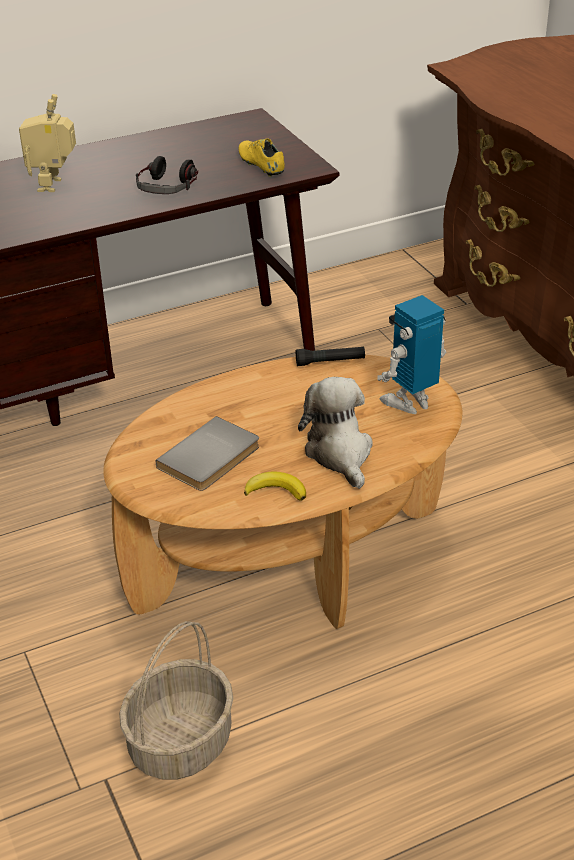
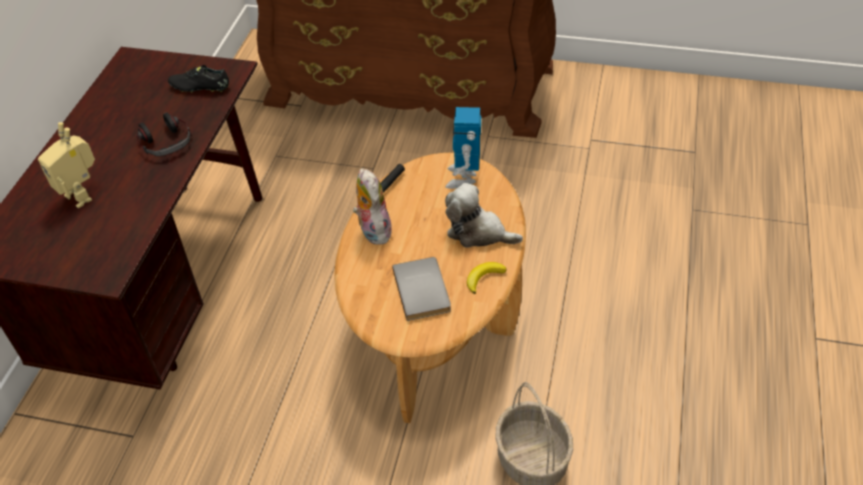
camera: 50 degrees left, 10 degrees up
(256, 384) = (373, 230): none -> plush toy
(261, 165) = (200, 87): yellow shoe -> black shoe

